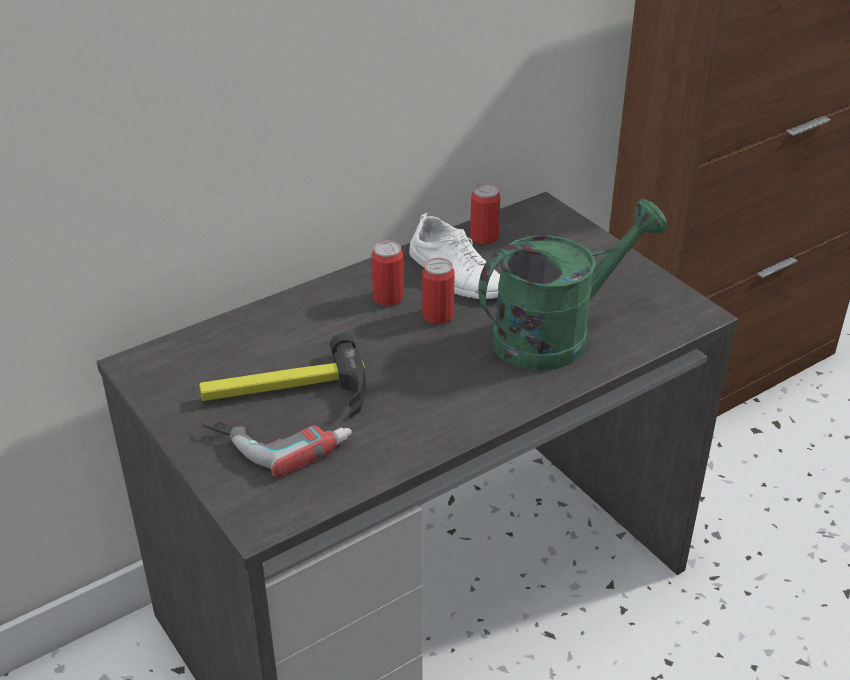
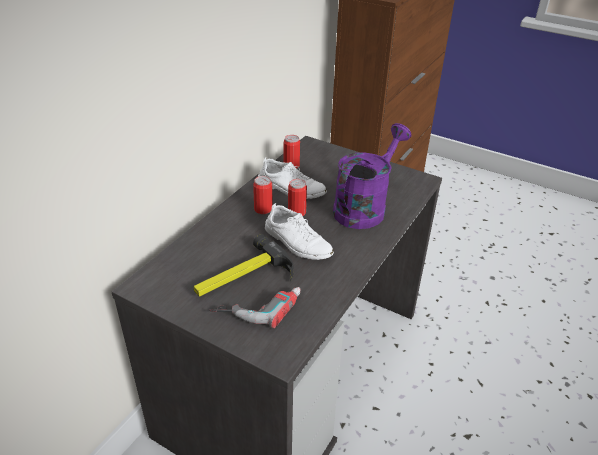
camera: 25 degrees left, 0 degrees up
(404, 362) = (297, 242): none -> white shoe
(556, 335) = (364, 207): green watering can -> purple watering can

